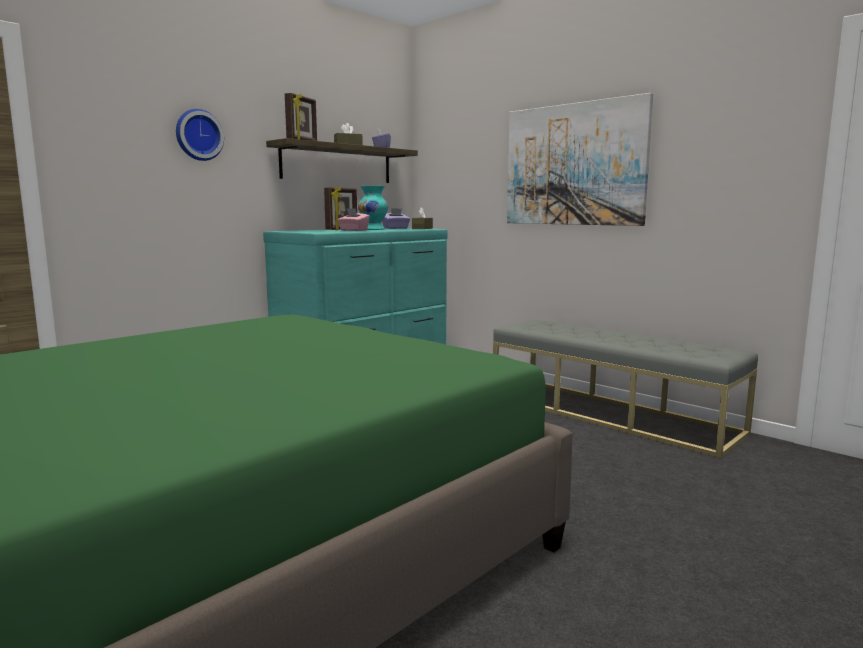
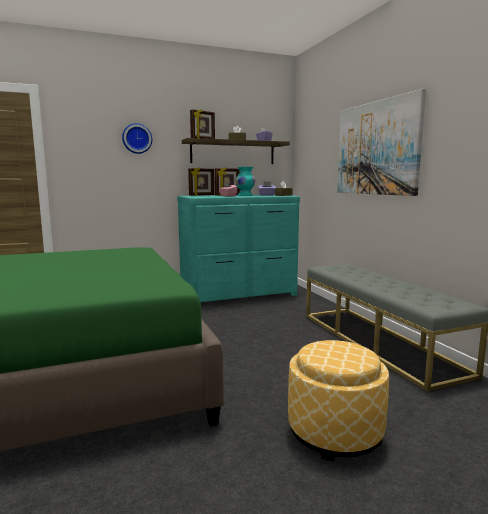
camera: 25 degrees right, 0 degrees up
(302, 230) = (202, 195): none -> picture frame
(691, 522) = (335, 432): none -> ottoman

